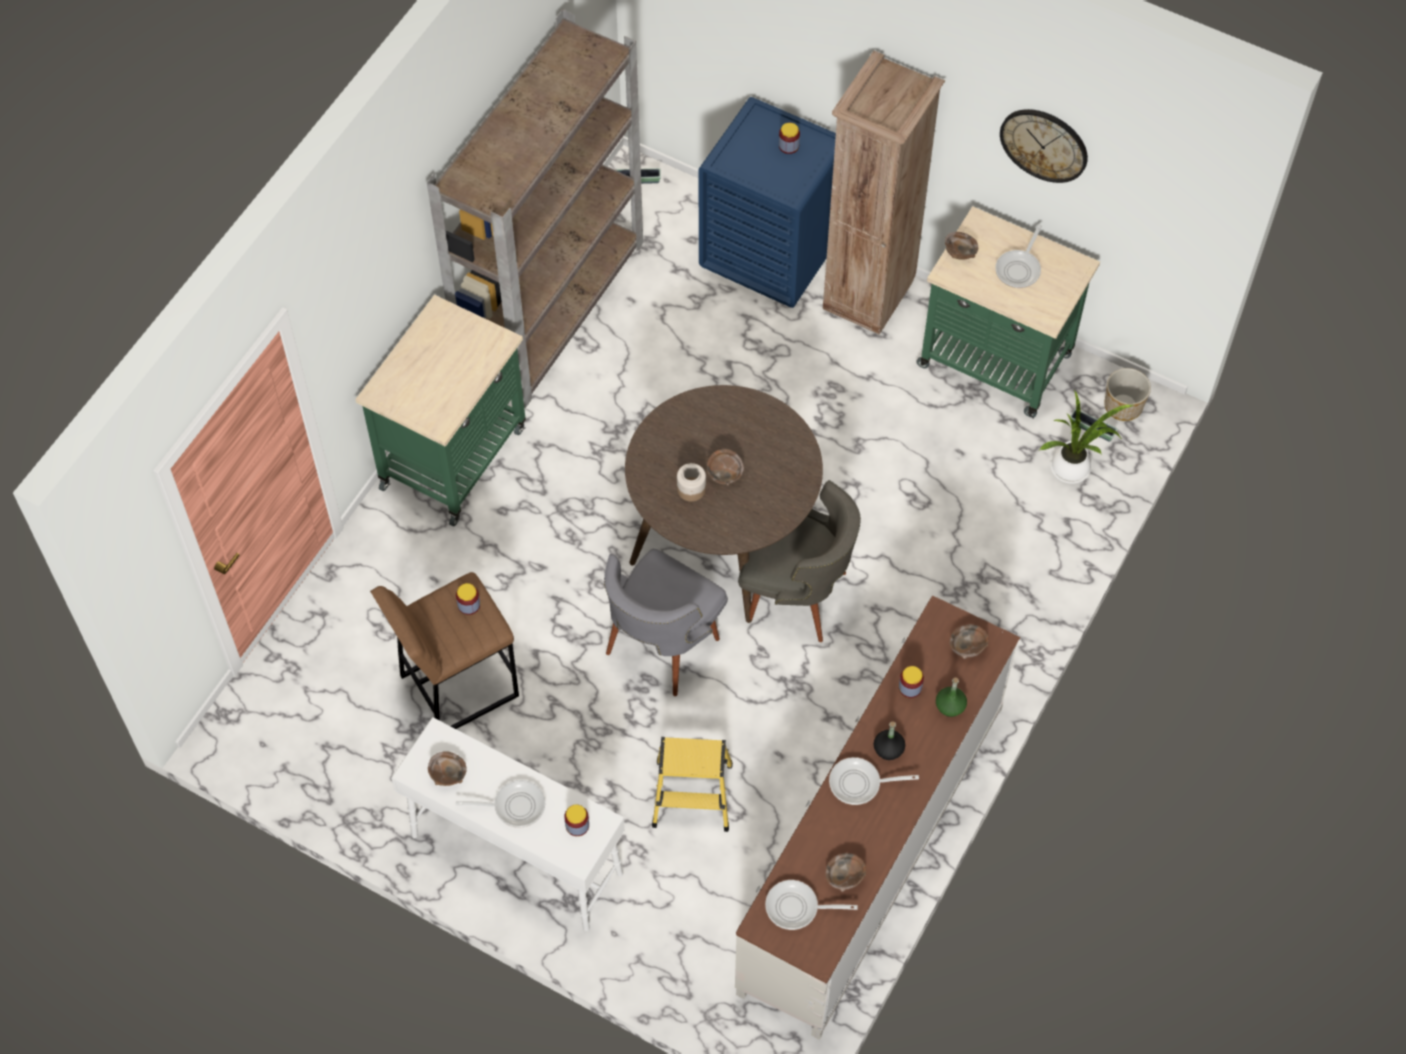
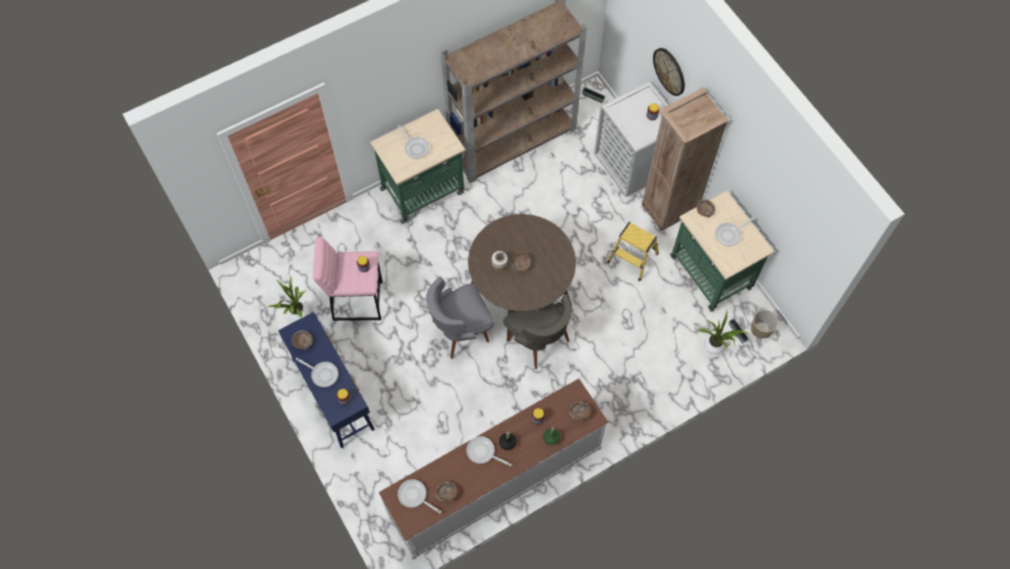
camera: 30 degrees right, 5 degrees up
(371, 762) = (297, 316): none -> potted plant
(438, 372) = (415, 147): none -> frying pan
(456, 687) = (356, 301): brown stool -> pink stool
(517, 853) = (334, 394): white console table -> blue console table
(693, 794) = (429, 410): yellow step ladder -> yellow step ladder (633, 257)
(771, 257) = (632, 166): blue dresser -> grey dresser
(1044, 144) = (765, 177): wall clock -> wall clock (669, 71)

